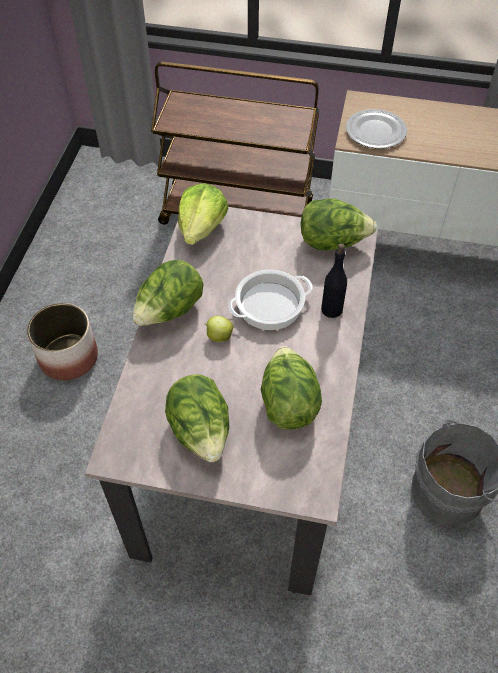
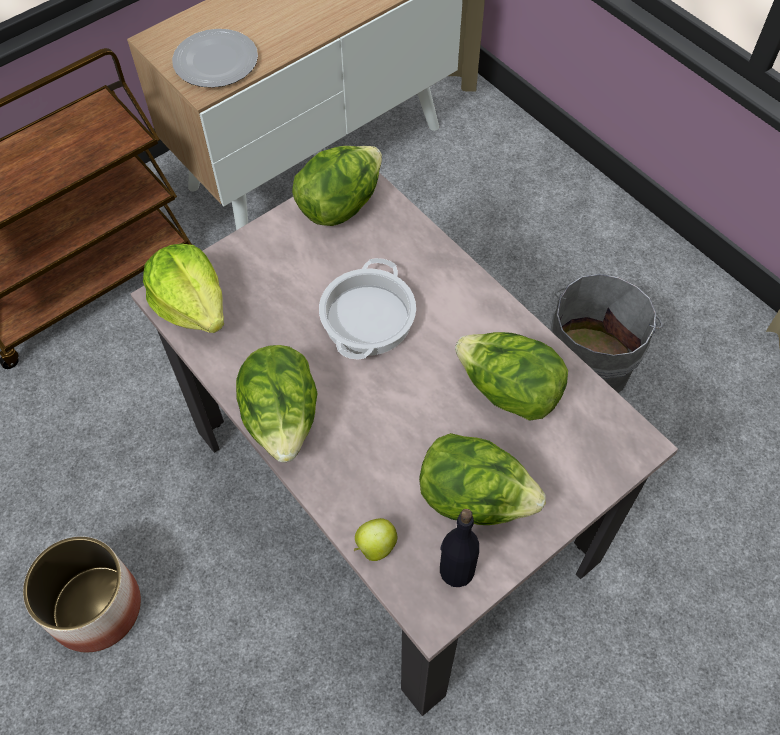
camera: 50 degrees left, 5 degrees up
(219, 336) = (364, 395): apple -> apple (375, 547)
(331, 309) = (426, 269): black bottle -> black bottle (456, 570)

